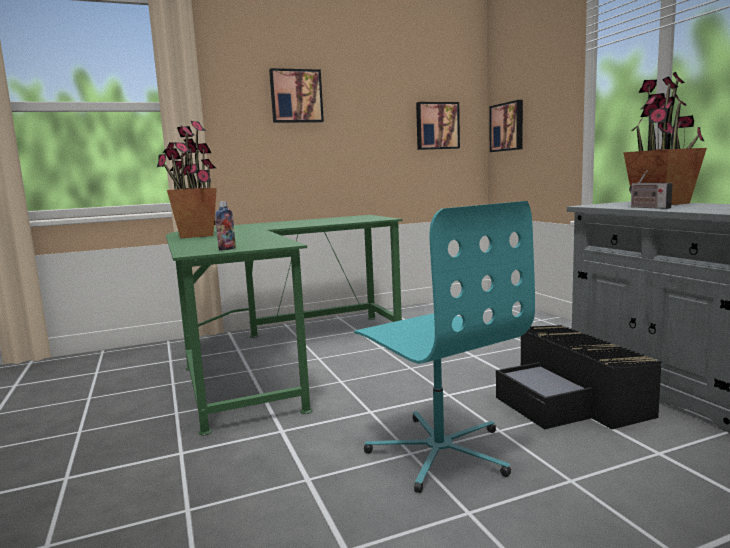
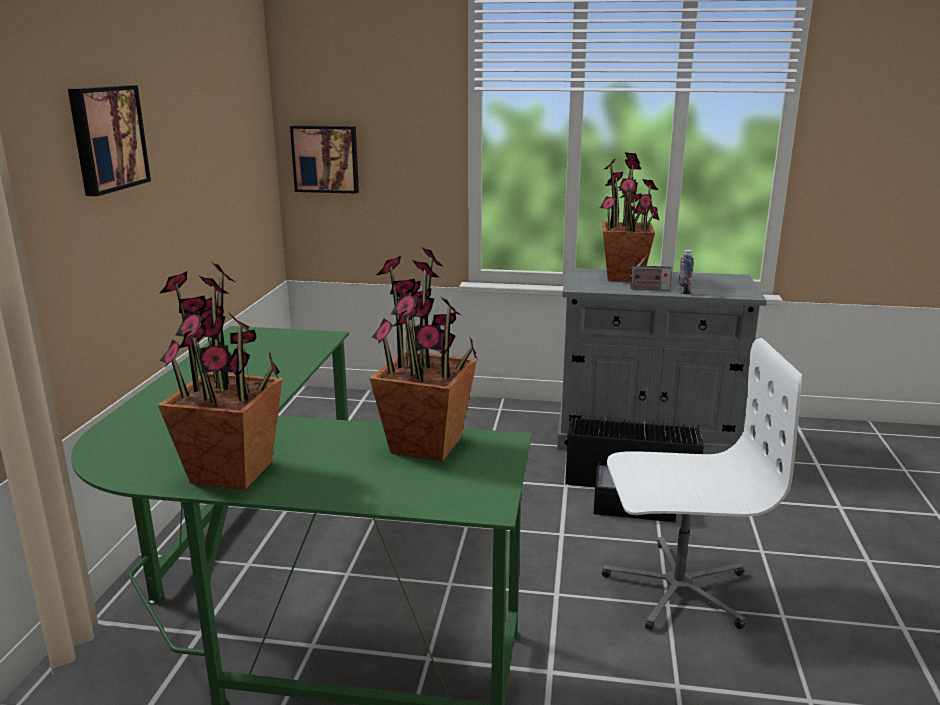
camera: 60 degrees left, 10 degrees up
(227, 249) = (488, 479): bottle -> bottle (684, 292)
(260, 240) = (426, 445): none -> potted plant
(437, 126) = (242, 161): picture -> none
(440, 451) = (676, 588): turquoise office chair -> white office chair

